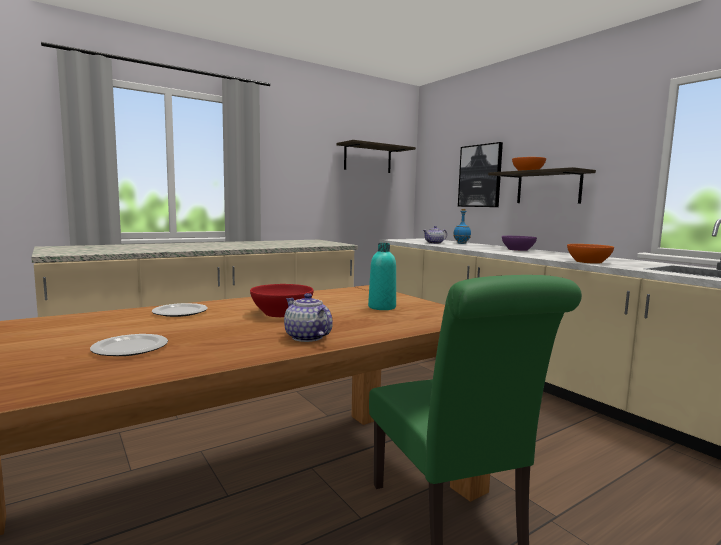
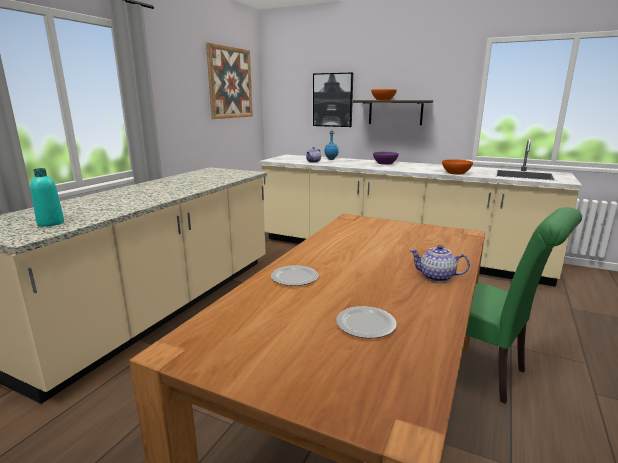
camera: 30 degrees left, 10 degrees up
(281, 313) = (364, 258): red bowl -> none
(367, 159) = (230, 83): shelf -> picture
(382, 307) = (406, 236): turquoise bottle -> turquoise bottle (50, 223)

